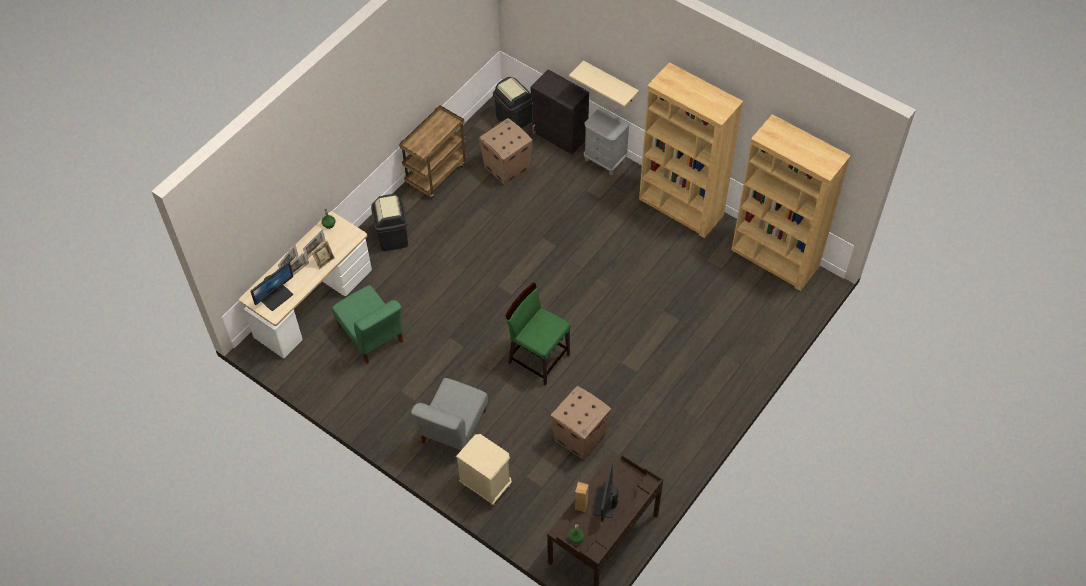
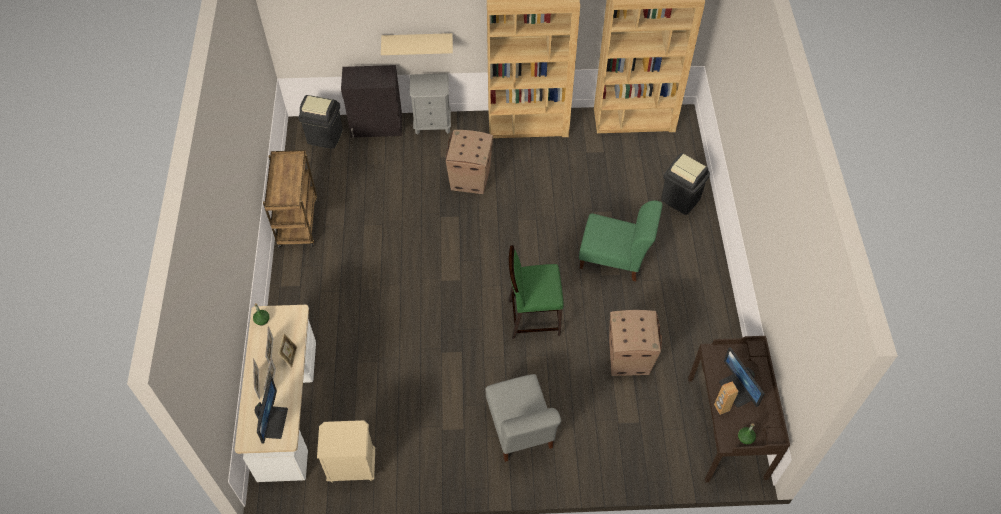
camera: 40 degrees left, 0 degrees up
(371, 336) = (370, 400): green chair -> green chair (615, 258)
(393, 237) = (309, 301): black trash can -> black trash can (680, 199)
(486, 485) = (593, 455): beige nightstand -> beige nightstand (352, 467)
(506, 169) = (356, 180): cardboard box -> cardboard box (470, 180)

